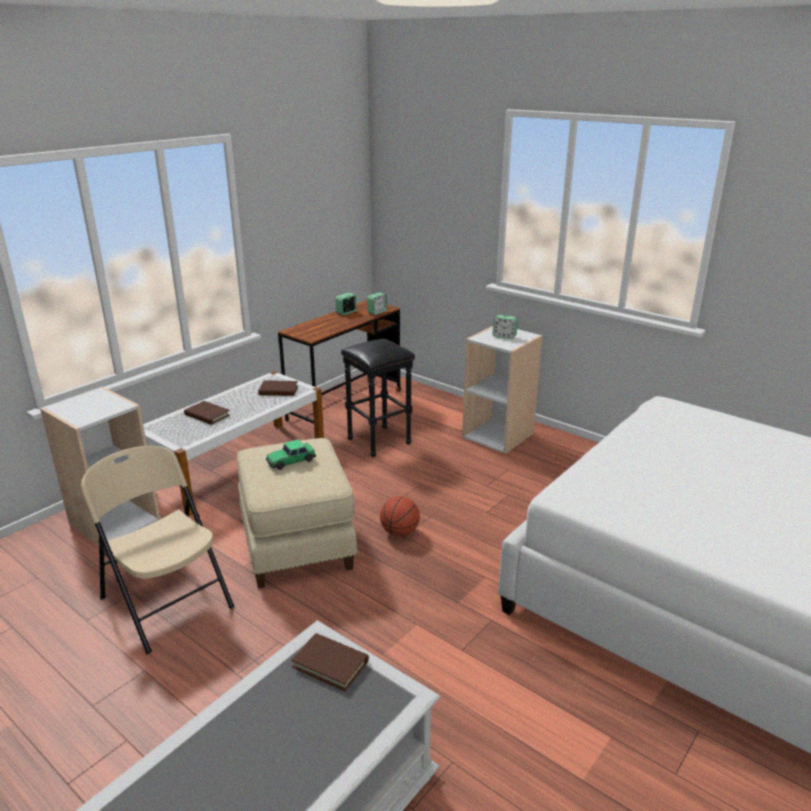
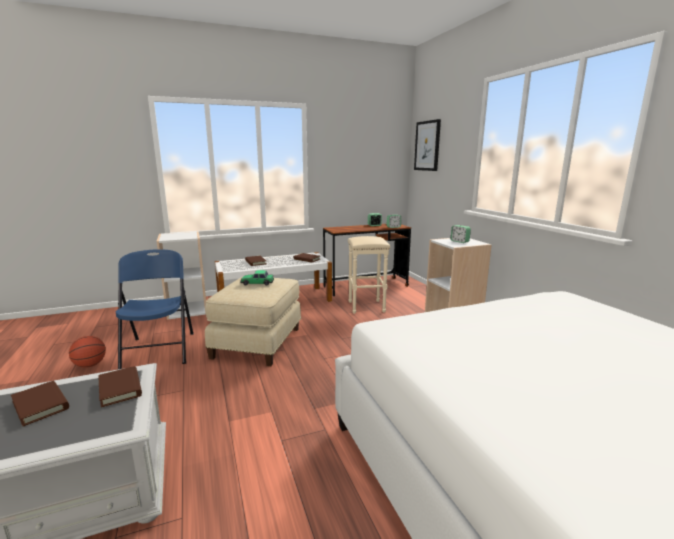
camera: 30 degrees right, 10 degrees down
(167, 602) = (159, 351): beige chair -> blue chair
(271, 720) = (41, 405): none -> brown book
(379, 441) = (366, 307): black stool -> beige stool
(400, 532) = (323, 355): basketball -> basketball (90, 365)
(406, 183) = (427, 146): none -> picture

